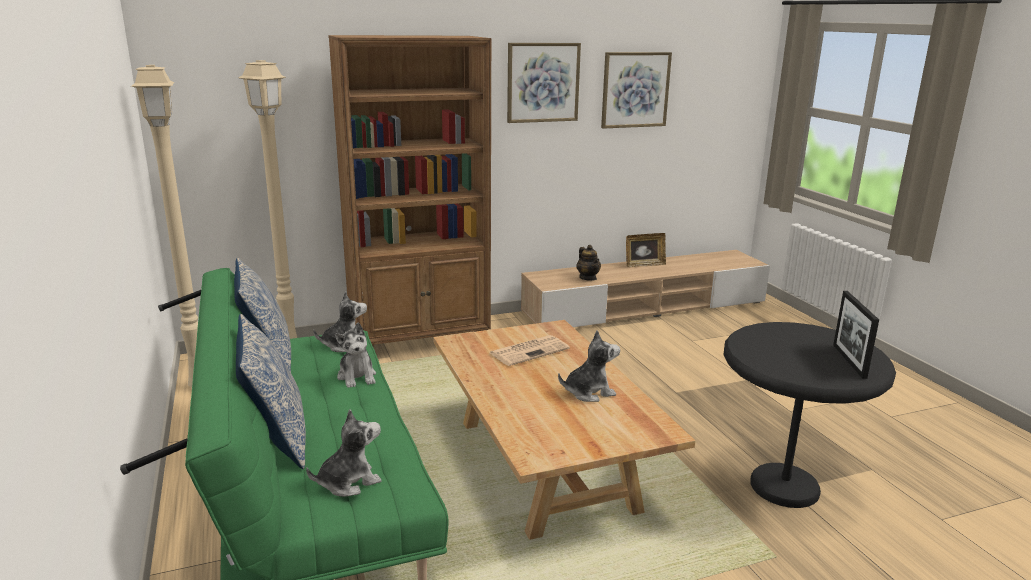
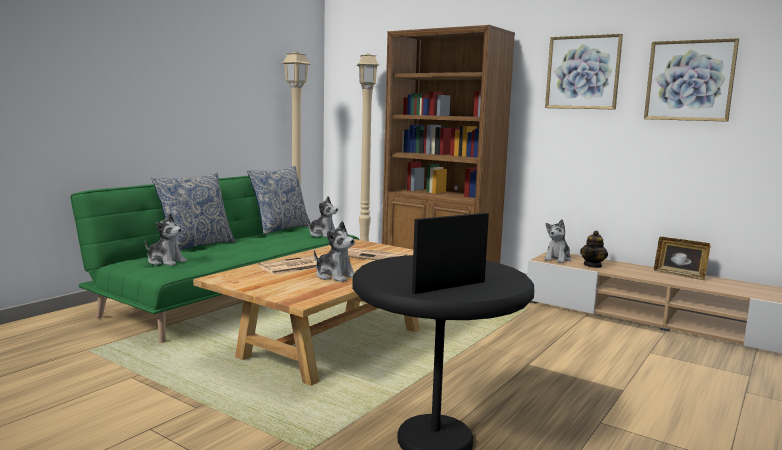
camera: 55 degrees right, 10 degrees down
(357, 377) = (287, 243): plush toy -> plush toy (557, 259)
(526, 401) = (295, 266): none -> newspaper

